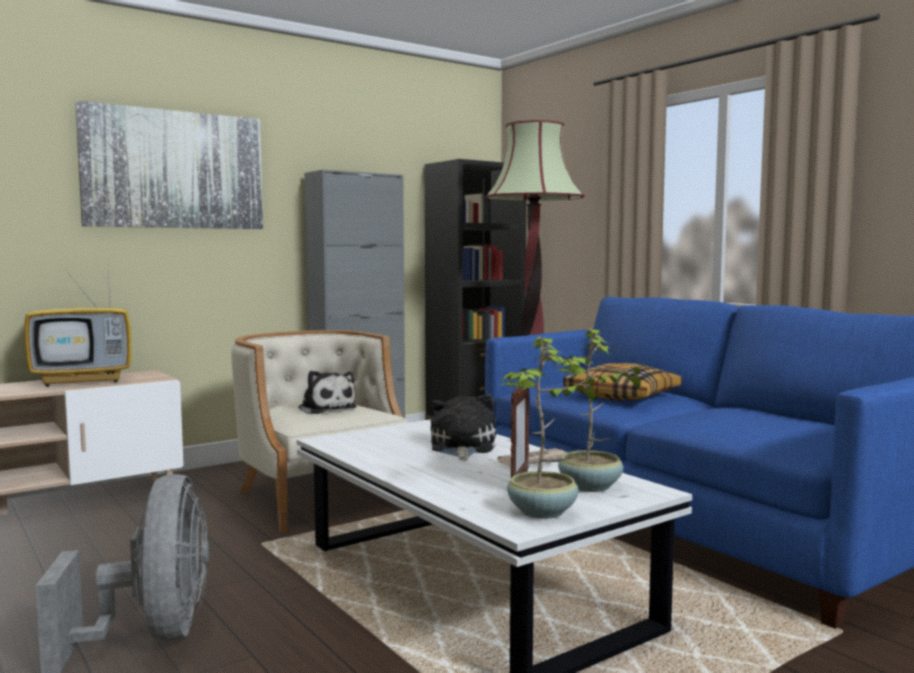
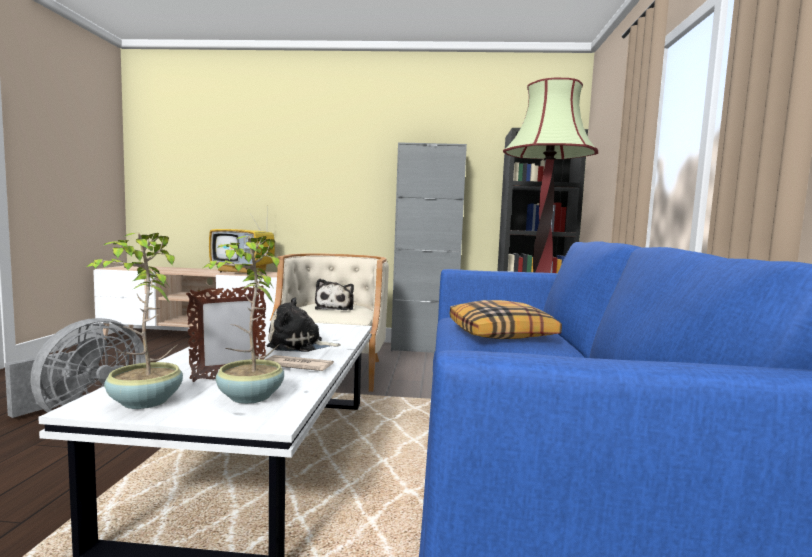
camera: 40 degrees right, 0 degrees up
(174, 170) = (315, 149): picture -> none
(462, 447) = (299, 345): plush toy -> plush toy turned 135 degrees counterclockwise

